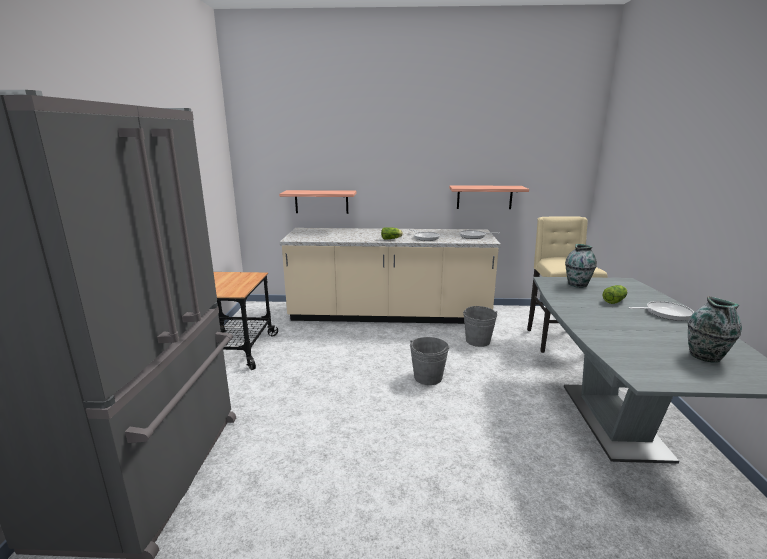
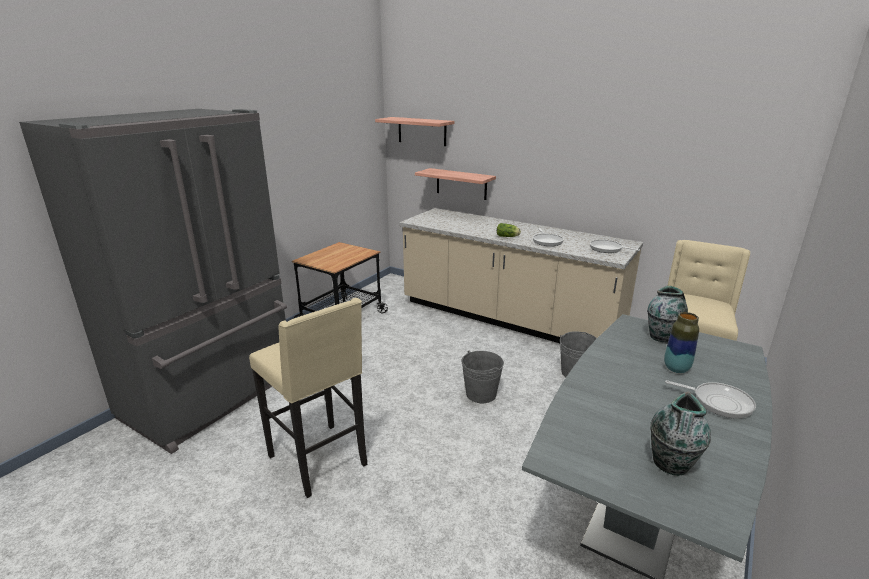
camera: 30 degrees right, 5 degrees up
(346, 488) = (320, 461): none -> beige stool
(484, 197) = (643, 201): shelf -> shelf (422, 131)
(615, 301) = (676, 369): lettuce -> vase

